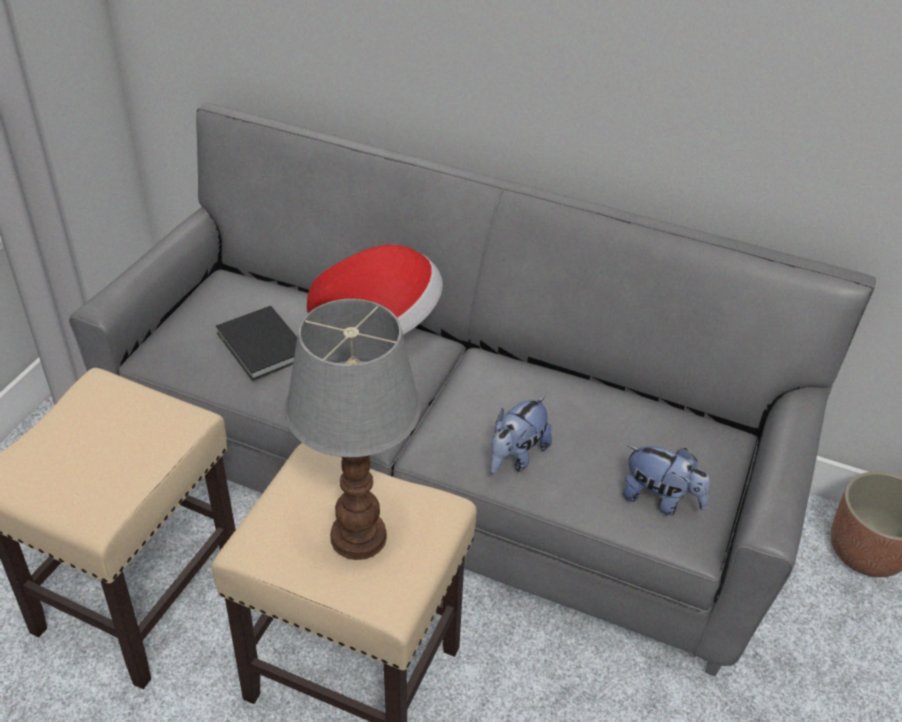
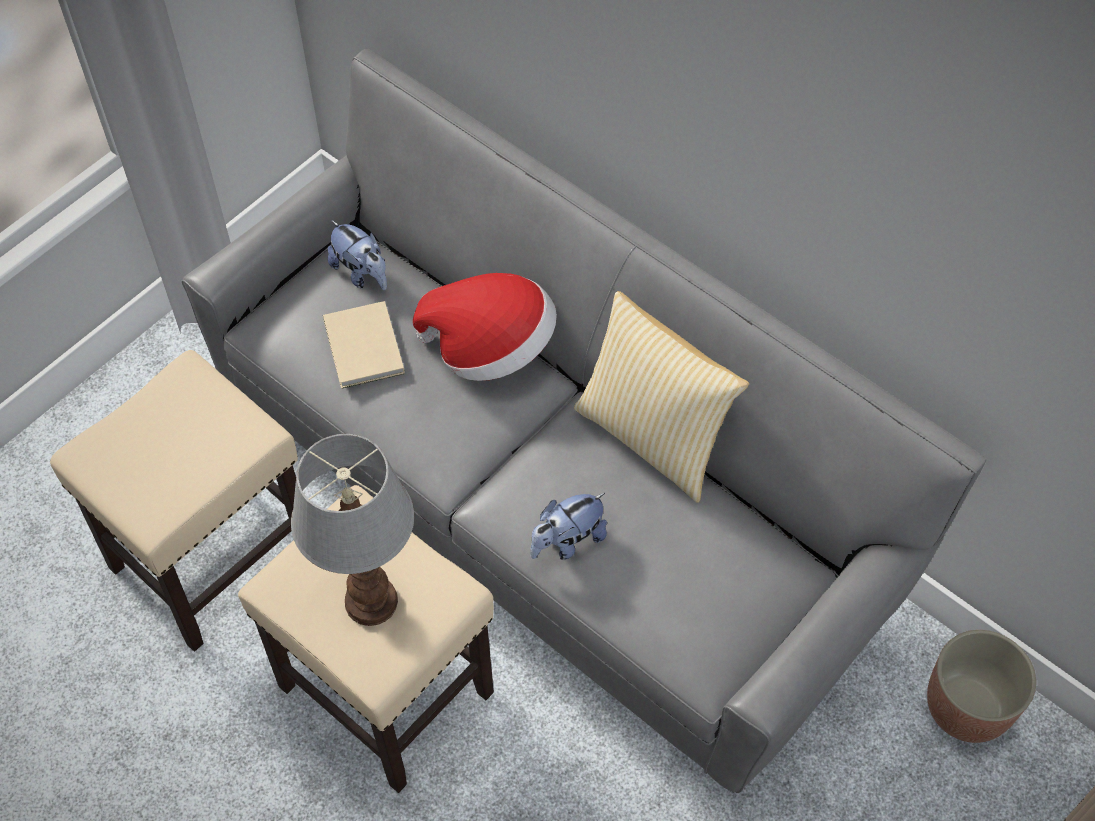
camera: 20 degrees right, 15 degrees up
(262, 347) = (363, 349): black book -> beige book
(552, 362) = (653, 436): none -> pillow
(660, 499) = (690, 626): plush toy -> plush toy (361, 273)

